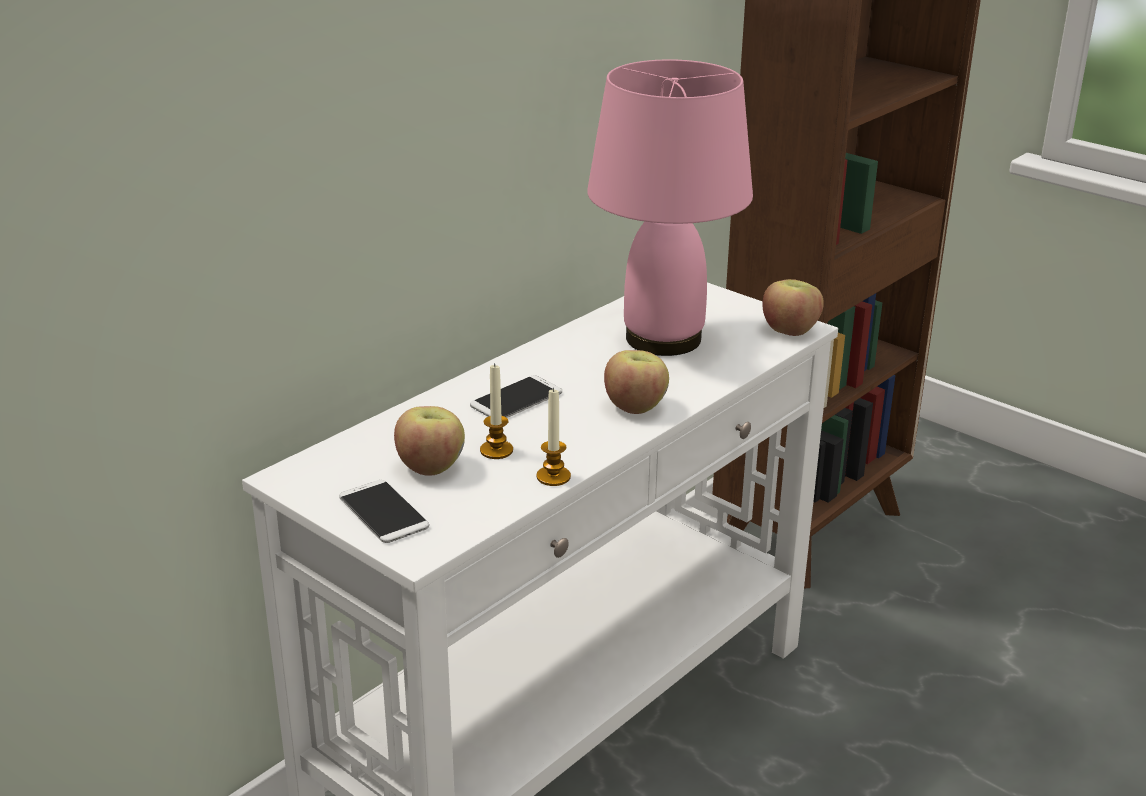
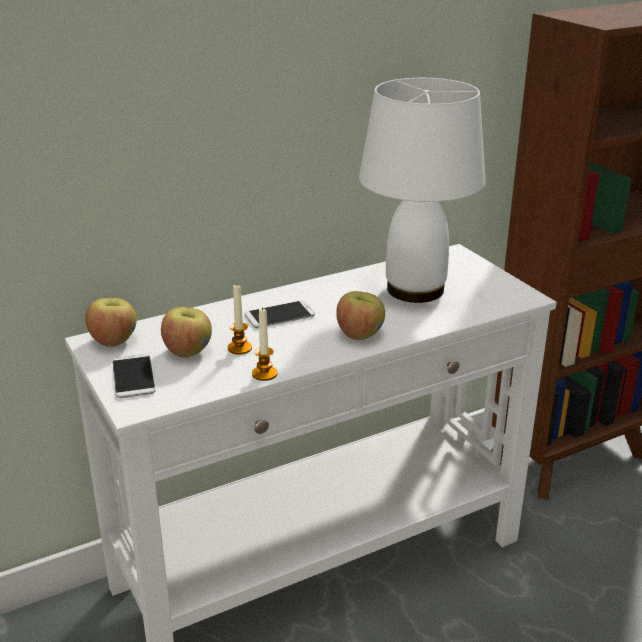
camera: 20 degrees right, 0 degrees up
(663, 340) = (415, 290): pink table lamp -> white table lamp
(790, 330) = (516, 298): apple -> apple (114, 340)

